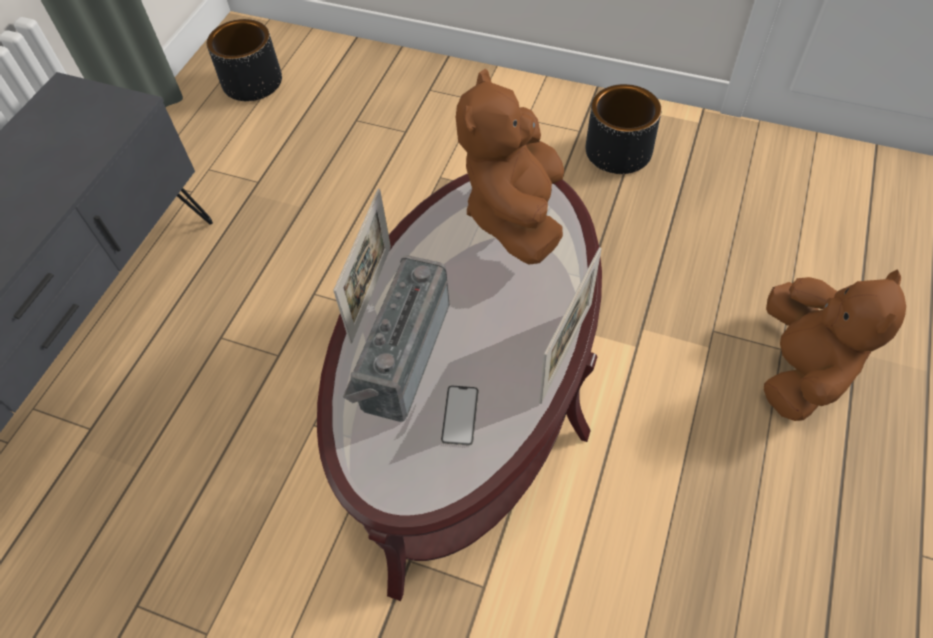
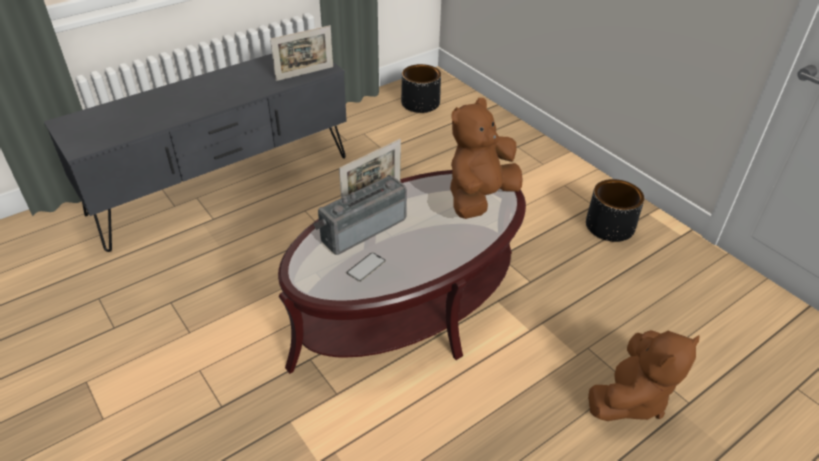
camera: 30 degrees right, 15 degrees down
(566, 351) = (447, 268): picture frame -> picture frame (304, 73)

